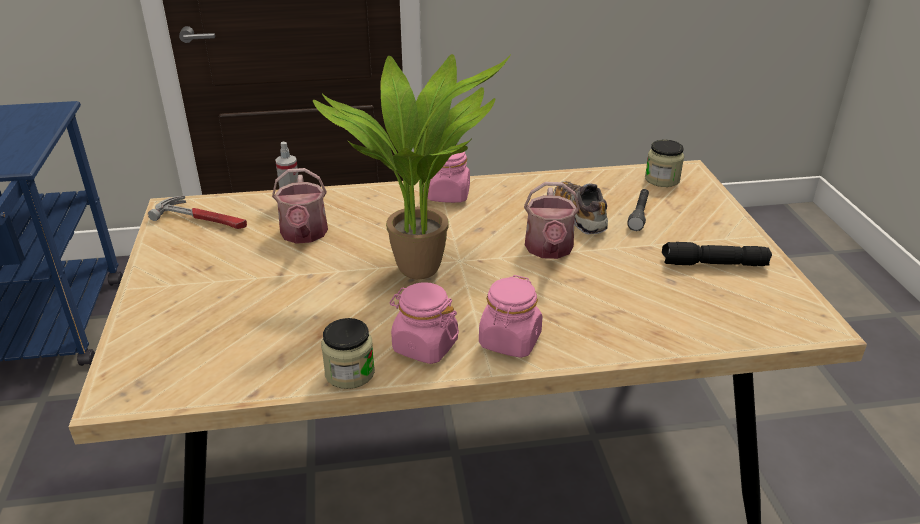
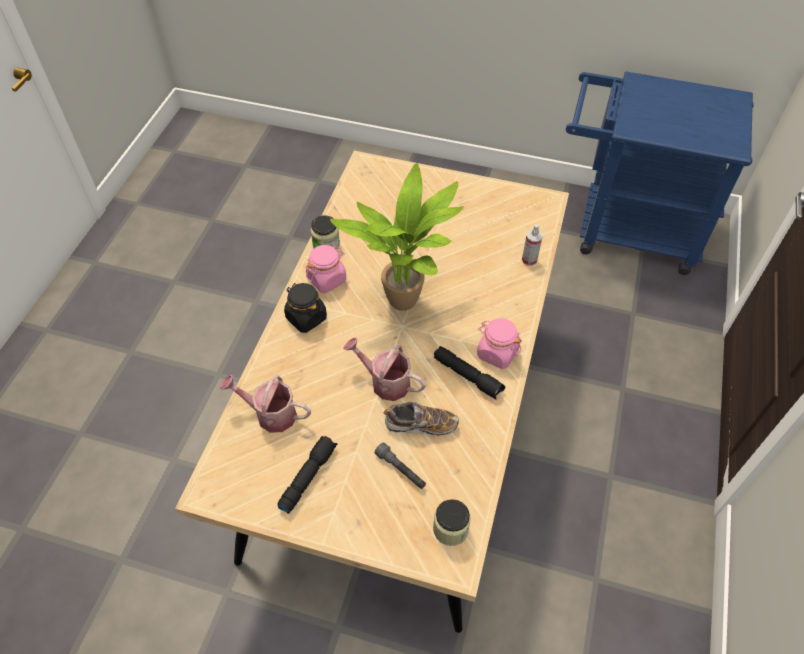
camera: 115 degrees right, 20 degrees up
(203, 219) = (525, 213): hammer -> none
(304, 235) = (478, 256): watering can -> watering can (270, 414)
(493, 204) = (468, 376): none -> black flashlight
(510, 341) = (306, 318): pink jar -> black jar

